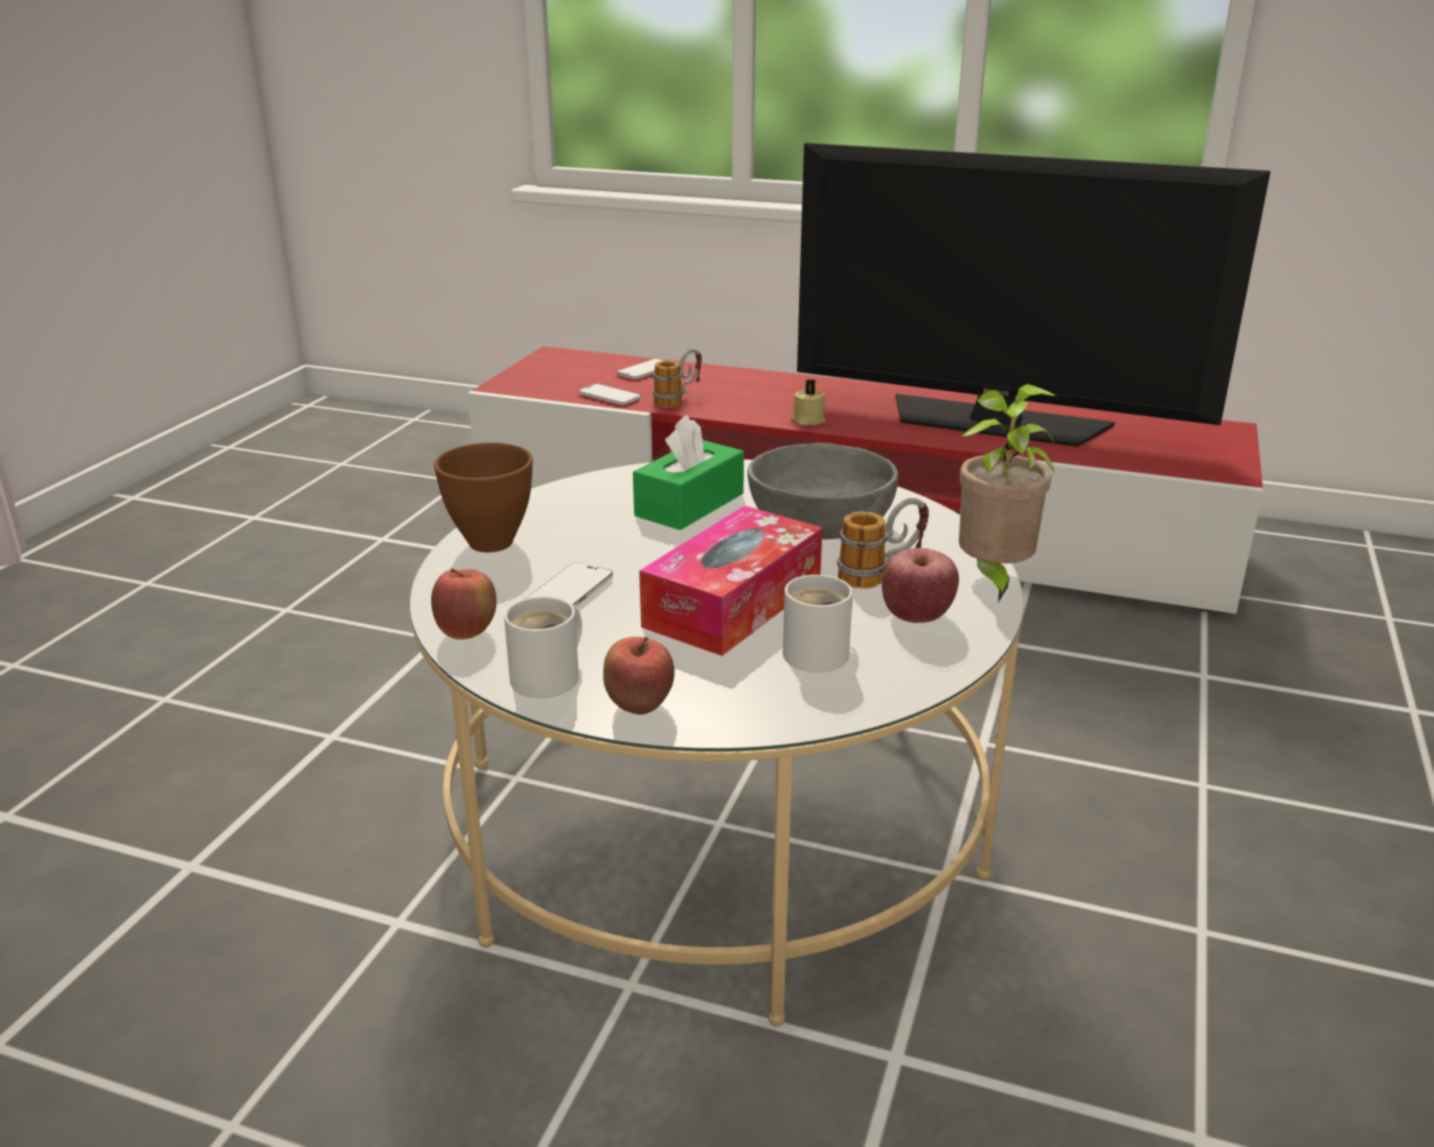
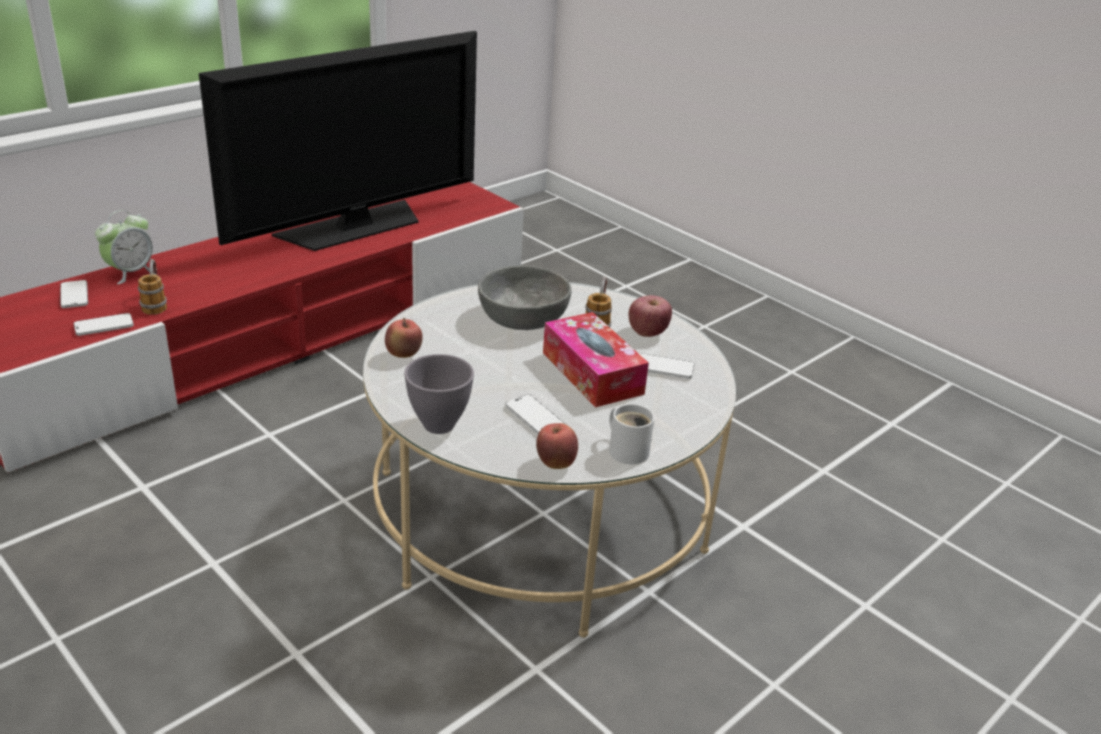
camera: 65 degrees left, 5 degrees up
(493, 543) = (440, 424): brown bowl -> grey bowl
(639, 708) = (677, 432): apple -> apple (403, 355)
(689, 505) = (455, 345): green tissue box -> none
(718, 374) = (130, 272): none -> alarm clock
(807, 420) = (265, 276): beige candle -> none
(822, 653) = (662, 368): white mug -> phone
(993, 579) = (627, 300): potted plant -> none

